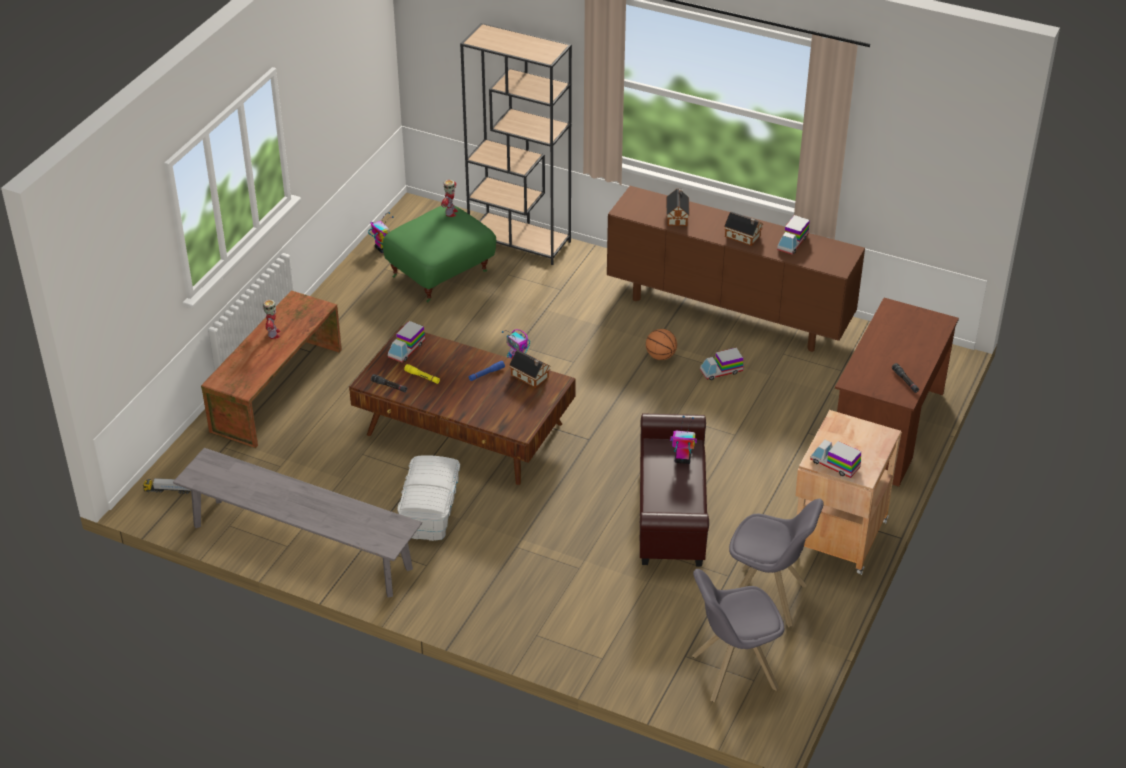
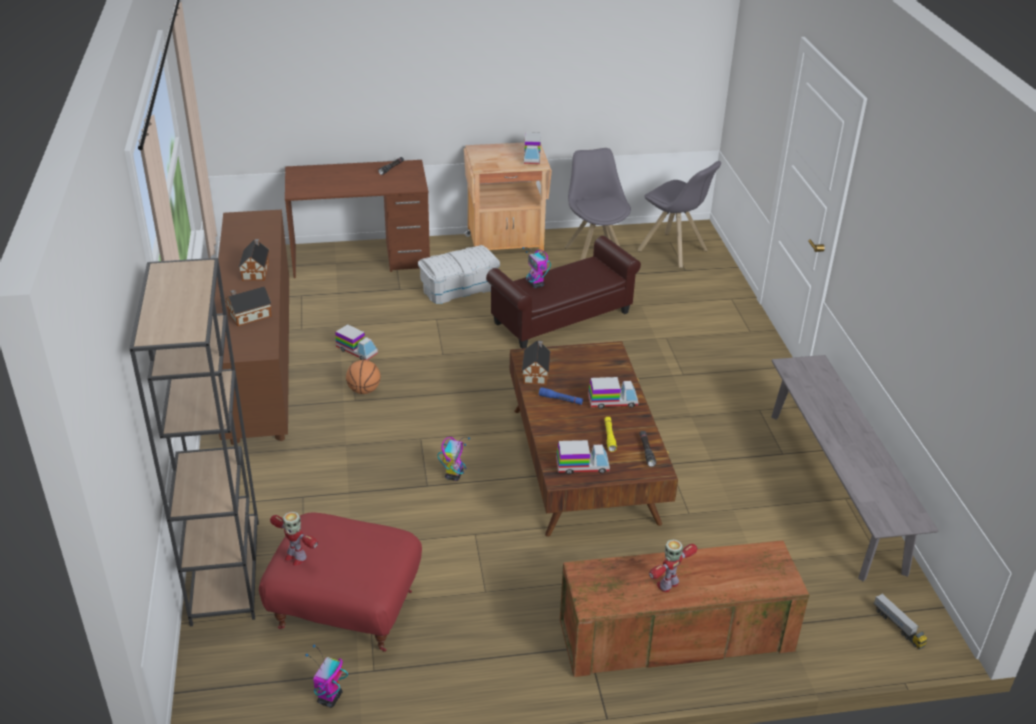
camera: 125 degrees left, 5 degrees down
(430, 511) = (704, 435): white storage box -> white storage box (459, 289)
(441, 275) = (347, 608): green ottoman -> red ottoman
(450, 213) = (295, 557): toy robot -> toy robot turned 120 degrees counterclockwise
(792, 243) = (246, 245): toy truck -> toy truck (612, 402)

